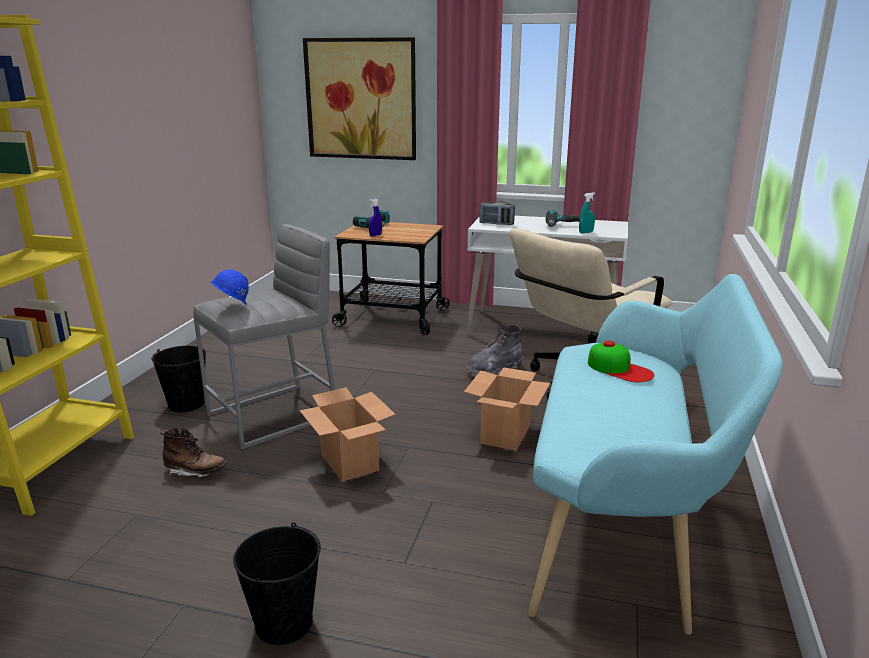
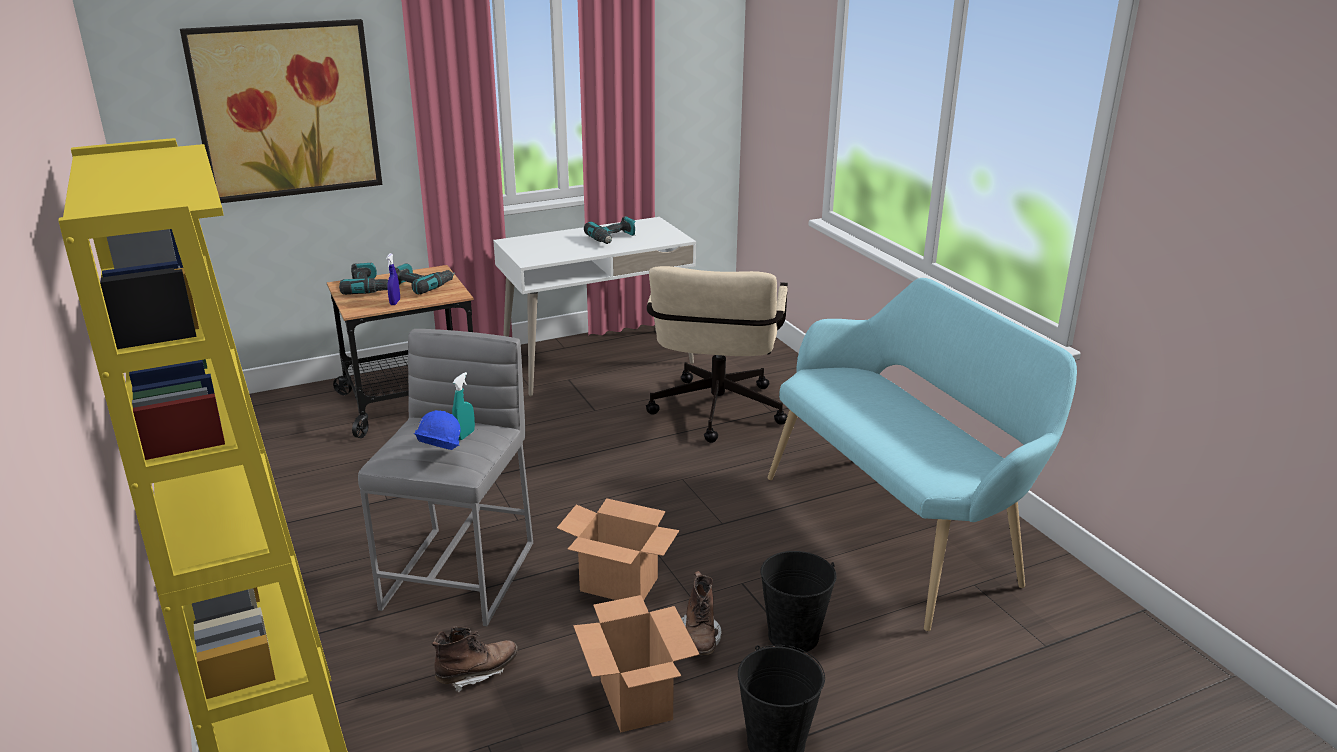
camera: 40 degrees left, 5 degrees up
(186, 404) = (327, 610): black bucket -> black bucket (793, 635)
(347, 522) = (700, 638): none -> brown boot
(408, 231) = (422, 285): none -> power drill
(494, 369) = (613, 427): grey boot -> none
(496, 224) = (538, 252): radio -> none
(505, 434) = (715, 492): cardboard box -> cardboard box (635, 699)
(586, 232) = (647, 242): turquoise spray bottle -> turquoise spray bottle (465, 435)
(620, 369) = (860, 390): cap -> none

